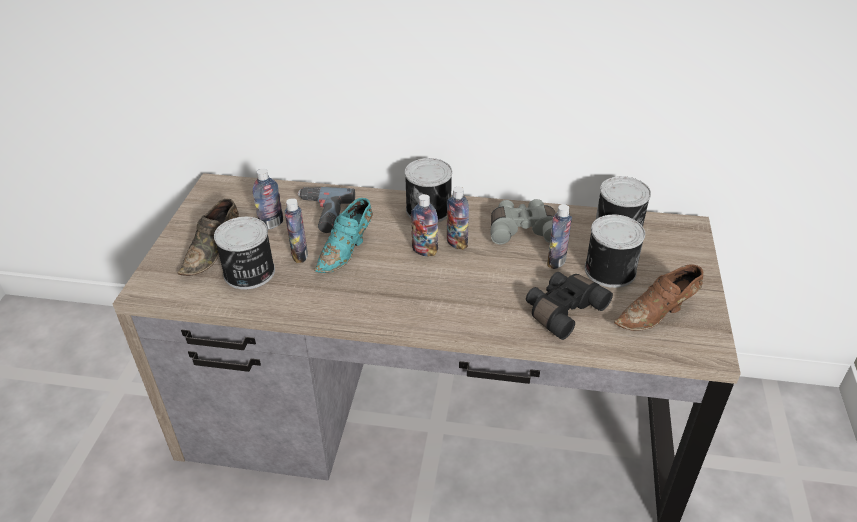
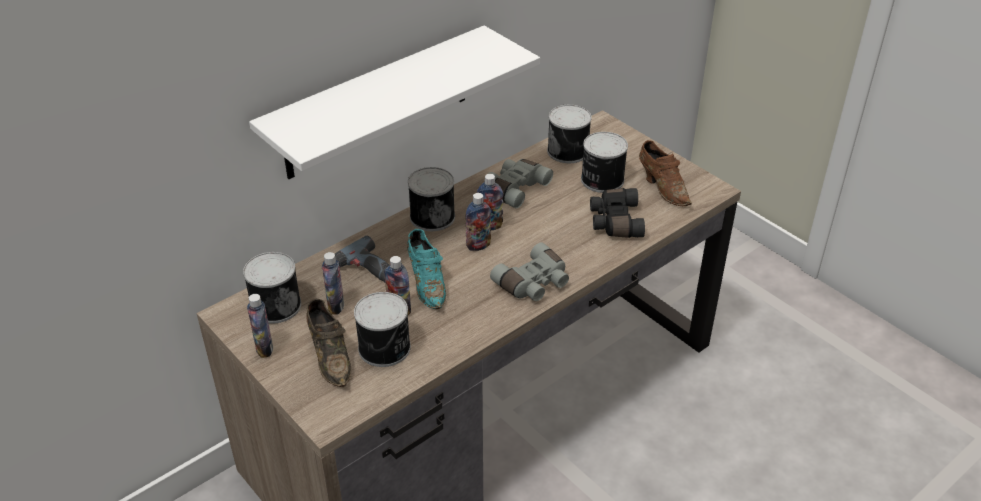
camera: 50 degrees left, 0 degrees up
(244, 198) = (275, 305): none -> can
(403, 71) = (377, 103): none -> white shelf
(414, 308) = (534, 284): none -> grey binoculars
(556, 261) = (566, 195): bottle -> bottle (264, 348)
(658, 314) = (662, 187): brown shoe -> brown shoe turned 45 degrees counterclockwise

